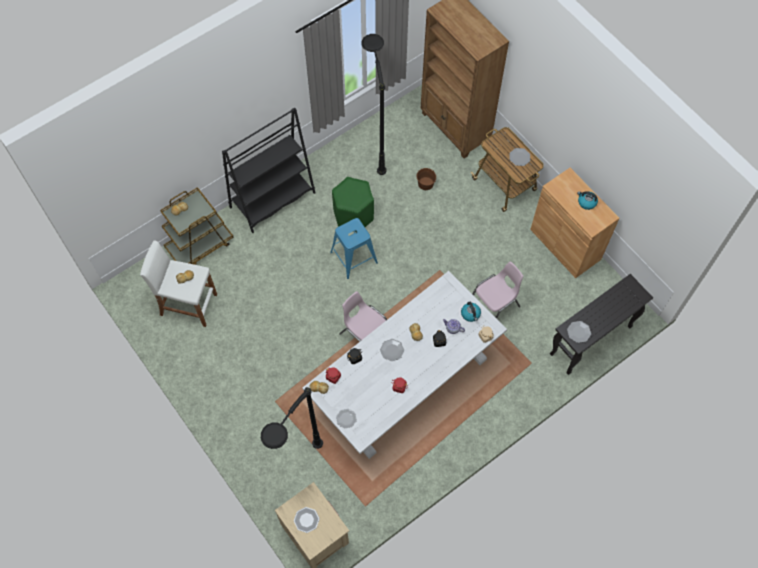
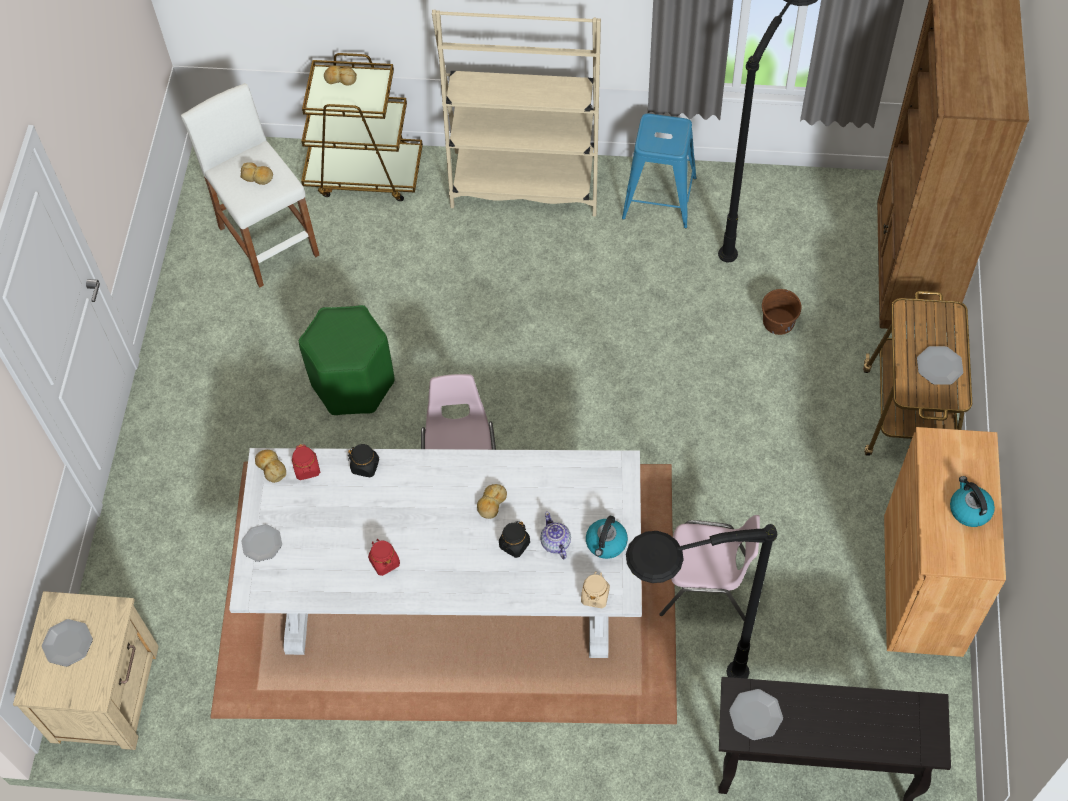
camera: 45 degrees right, 5 degrees down
(272, 200) = (525, 183): black bookcase -> beige bookcase
(297, 472) = (171, 587): black floor lamp -> black floor lamp (669, 691)
(353, 215) = (620, 288): green stool -> green stool (354, 383)
(353, 258) = (558, 348): blue stool -> blue stool (659, 198)
(392, 350) = (430, 499): plate -> none

